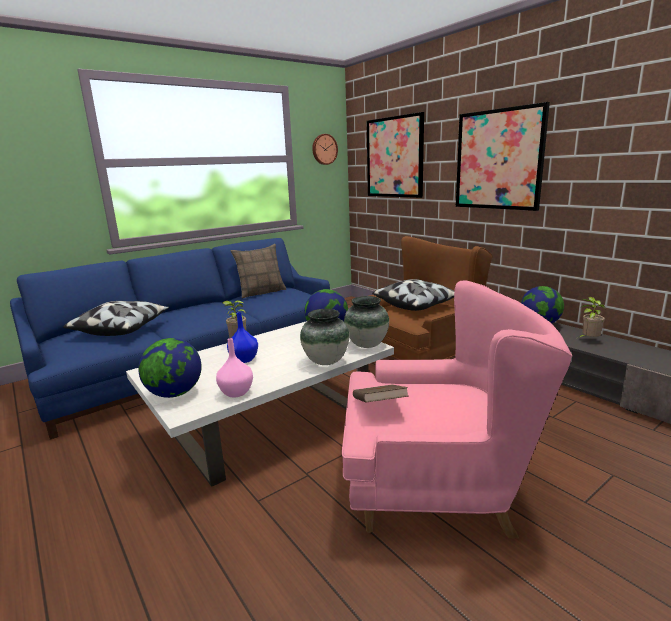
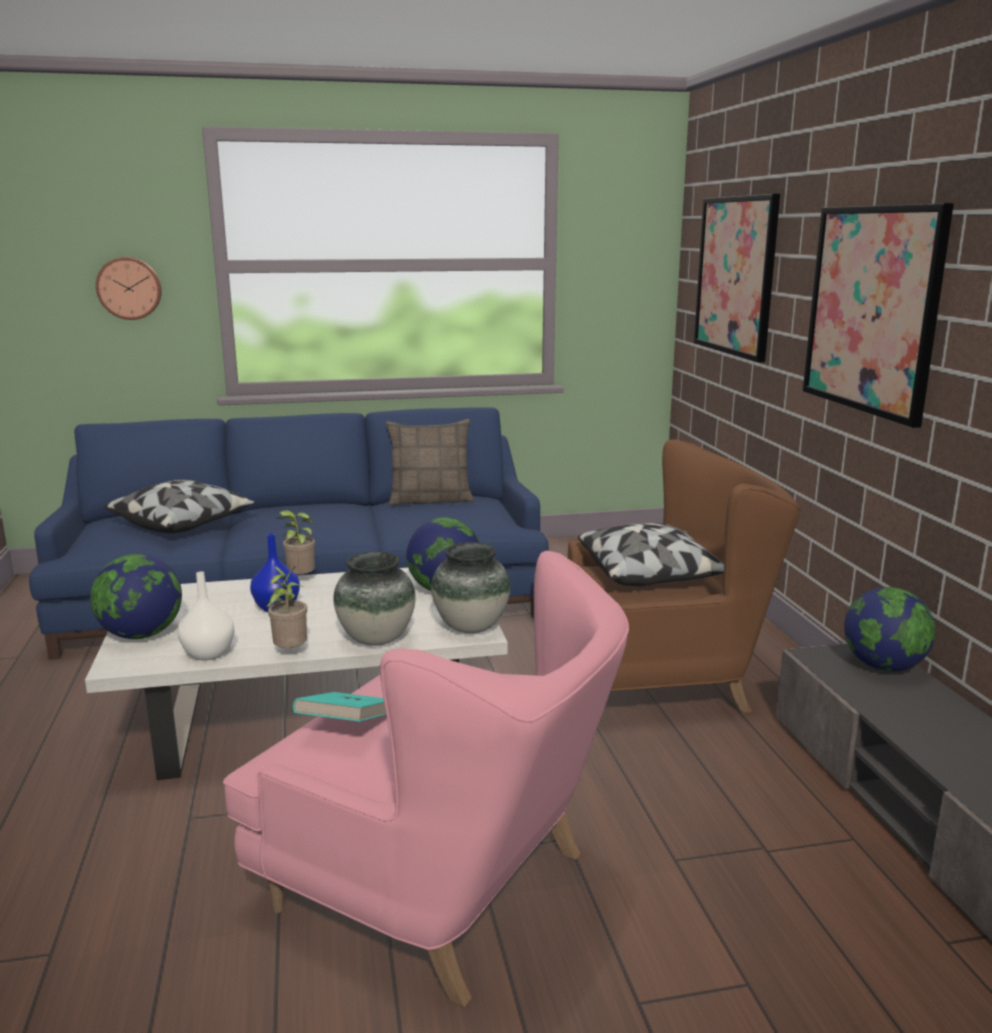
camera: 25 degrees right, 0 degrees up
(236, 393) = (208, 654): pink vase -> white vase
(324, 149) = (626, 248): wall clock -> wall clock (129, 288)
(379, 406) = (346, 727): brown book -> turquoise book
(589, 340) = (939, 723): potted plant -> potted plant (290, 652)

